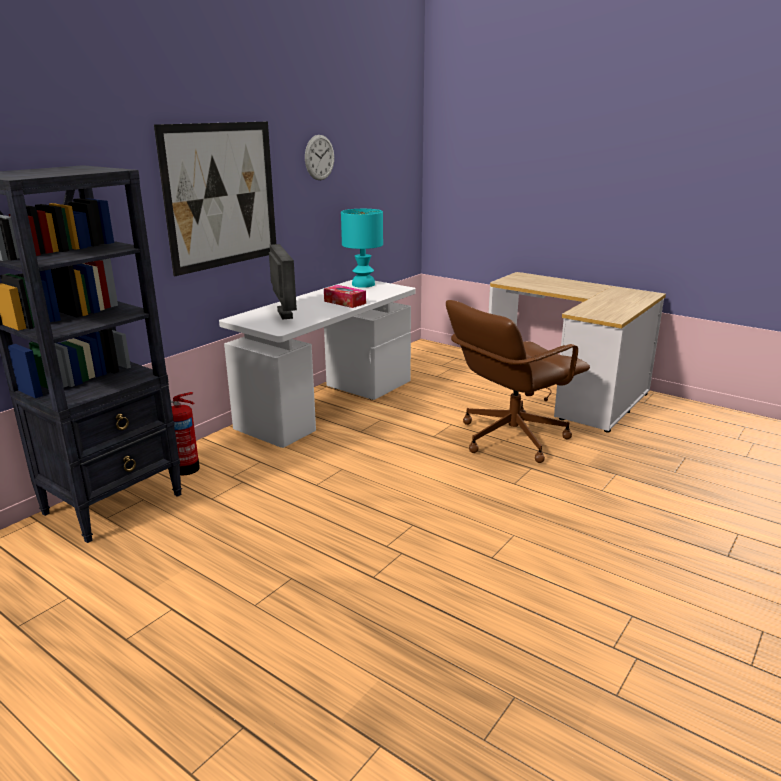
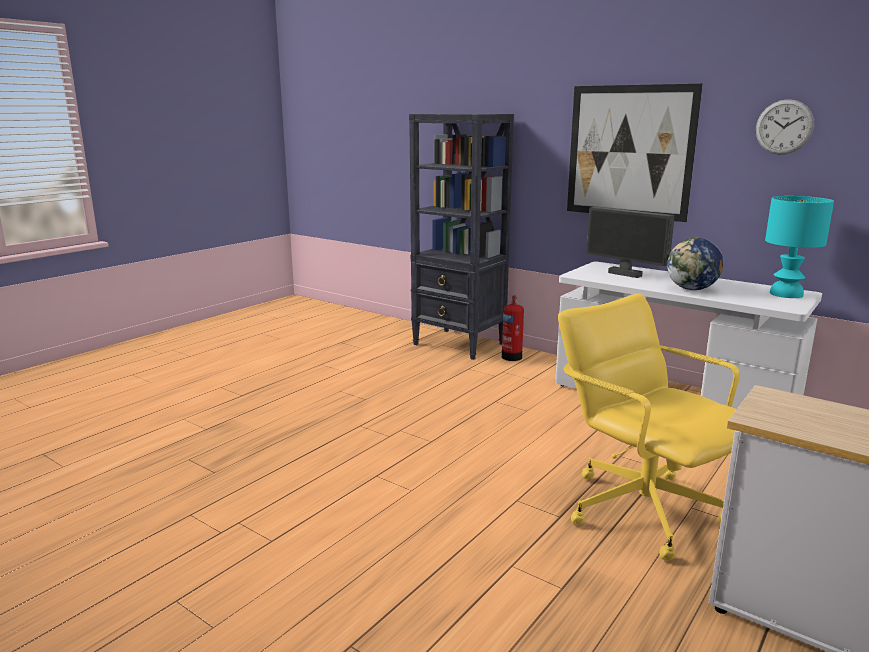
camera: 90 degrees right, 5 degrees down
(283, 314) = (625, 274): monitor -> monitor turned 60 degrees clockwise
(345, 302) = (692, 289): tissue box -> globe
(510, 437) = (643, 509): brown office chair -> yellow office chair

